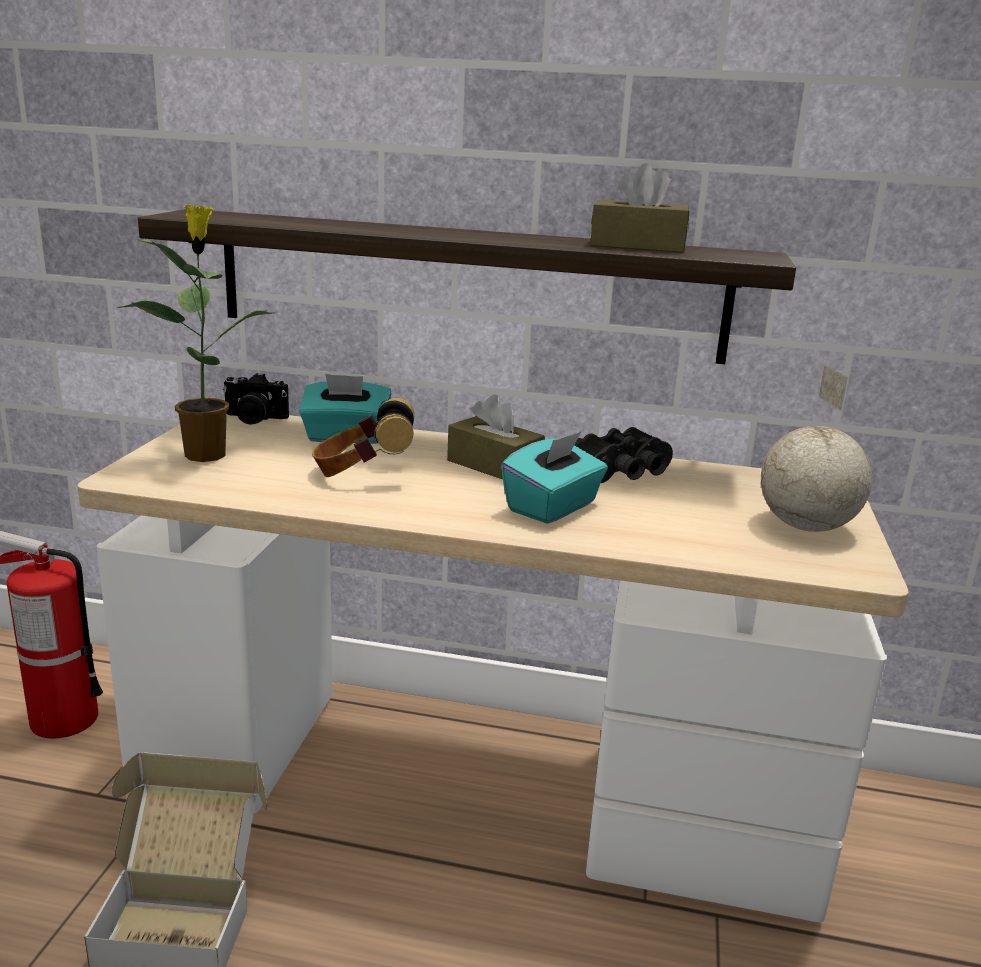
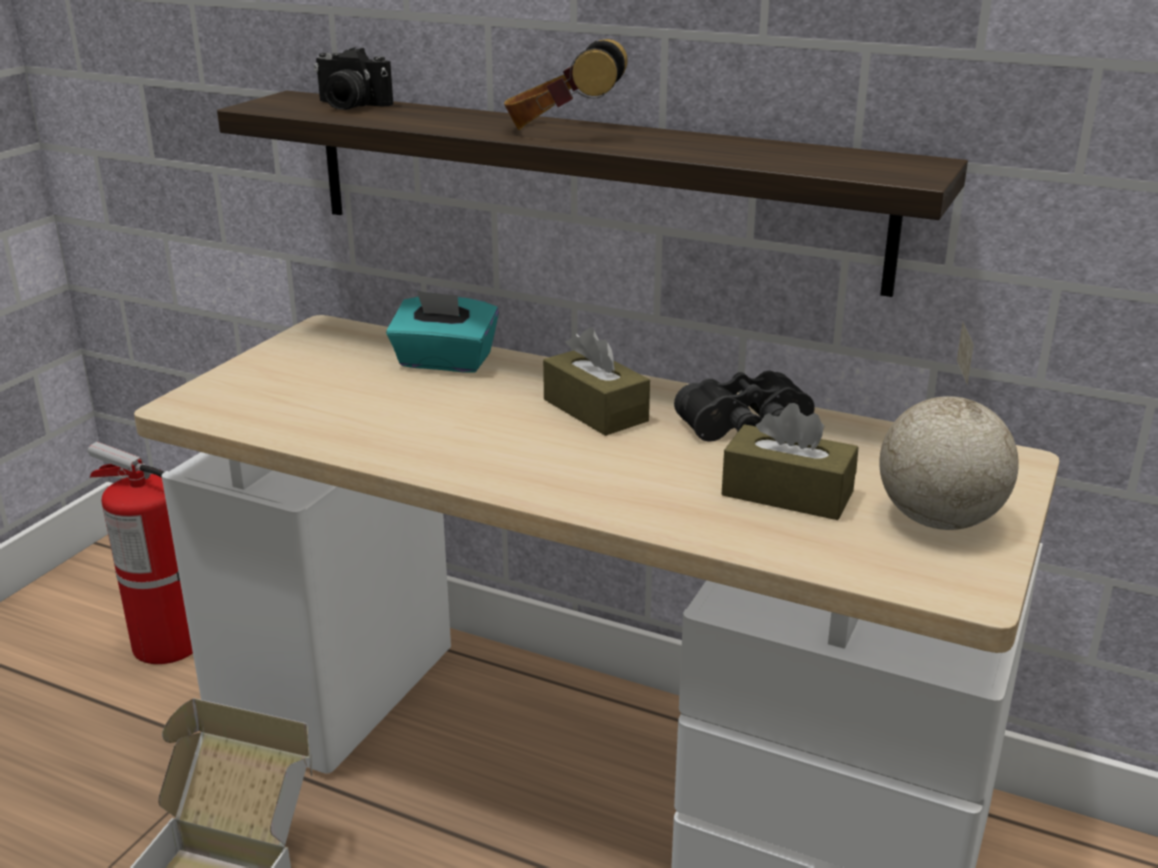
camera: 15 degrees right, 5 degrees up
(207, 454) = (282, 378): potted plant -> none
(253, 419) = (354, 333): camera -> camera (349, 106)
(363, 474) = (437, 414): headphones -> headphones (563, 130)
(553, 507) = (633, 472): turquoise tissue box -> none
(637, 246) = (768, 151): brown tissue box -> brown tissue box (787, 493)

